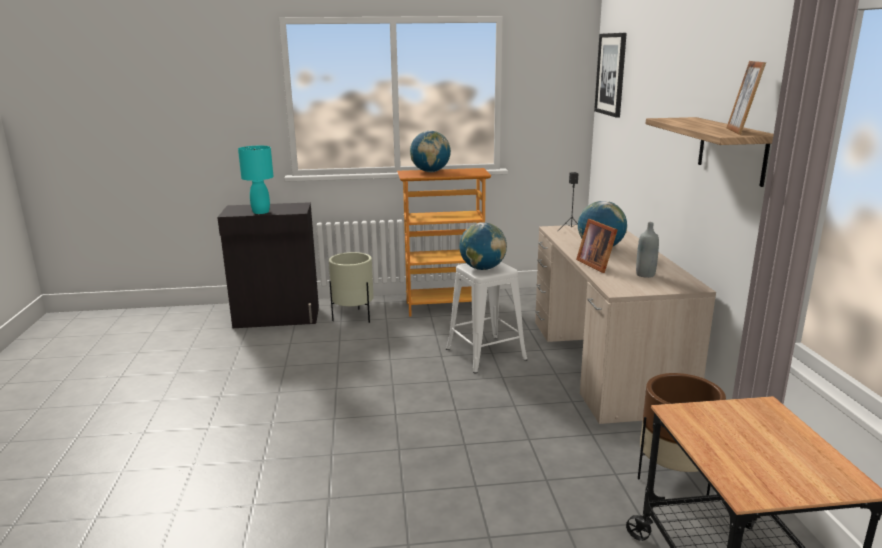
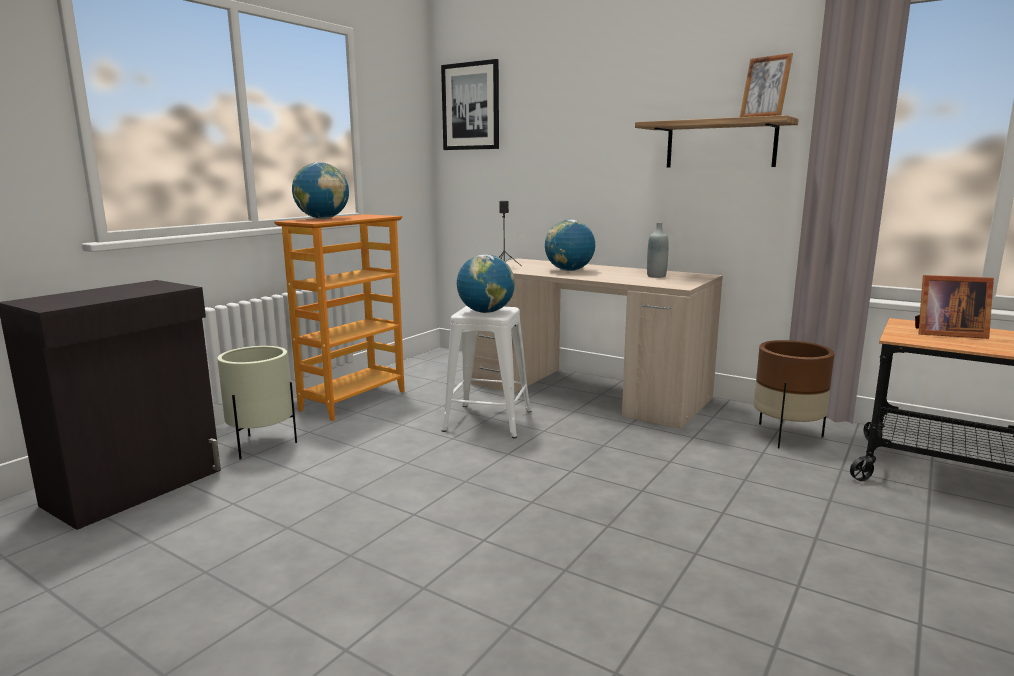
camera: 50 degrees left, 5 degrees down
(260, 212) = (111, 297): turquoise table lamp -> none
(596, 264) = (607, 278): picture frame -> picture frame (945, 333)

